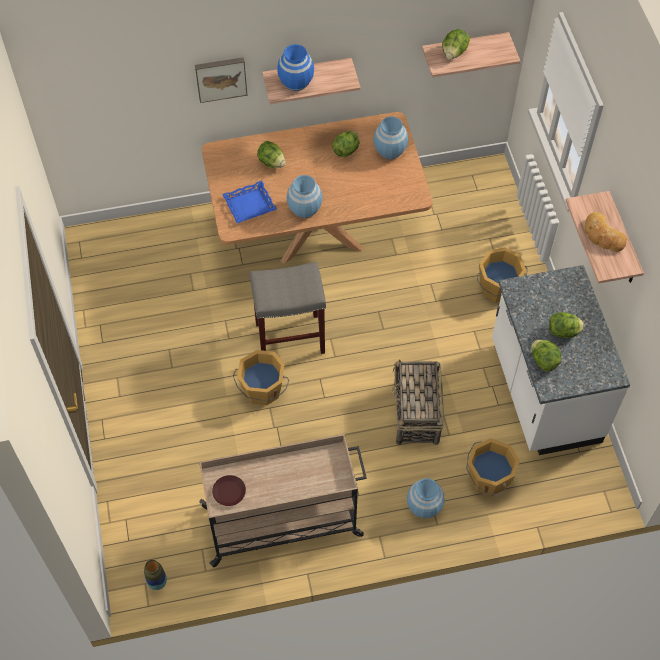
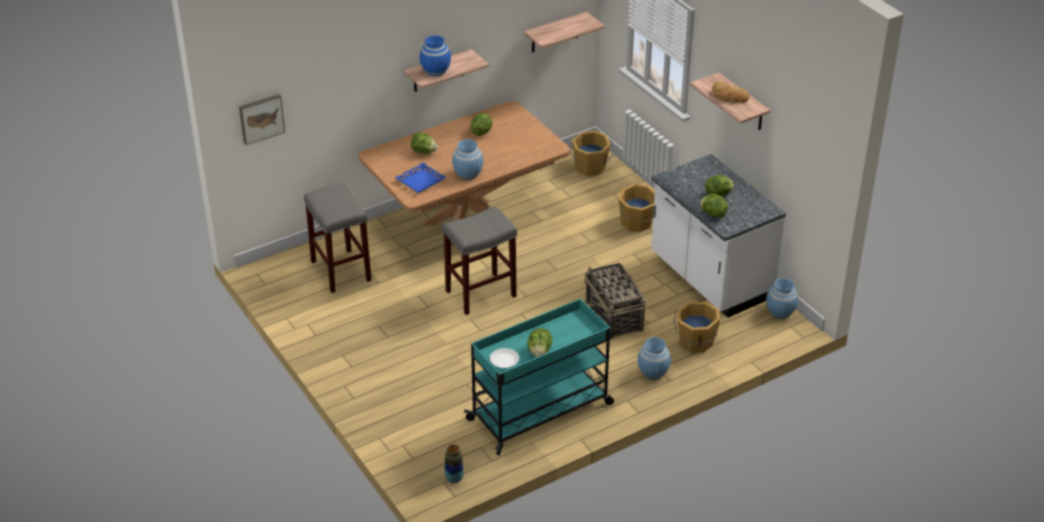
camera: 20 degrees left, 20 degrees down
(161, 262) = (340, 270): none -> grey stool
(221, 78) = (372, 80): picture -> picture (261, 118)
(229, 492) = (504, 361): brown plate -> white plate
(262, 390) = (476, 332): orange bucket -> orange bucket (590, 168)
(284, 521) = (541, 411): beige cart -> turquoise cart
(390, 150) = (517, 125): blue vase -> blue vase (780, 312)
(454, 53) = (551, 30): lettuce -> lettuce (539, 352)

